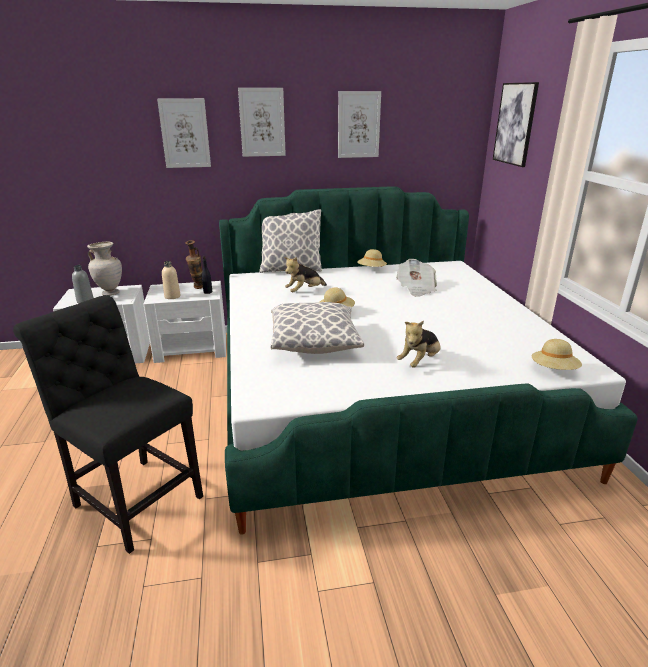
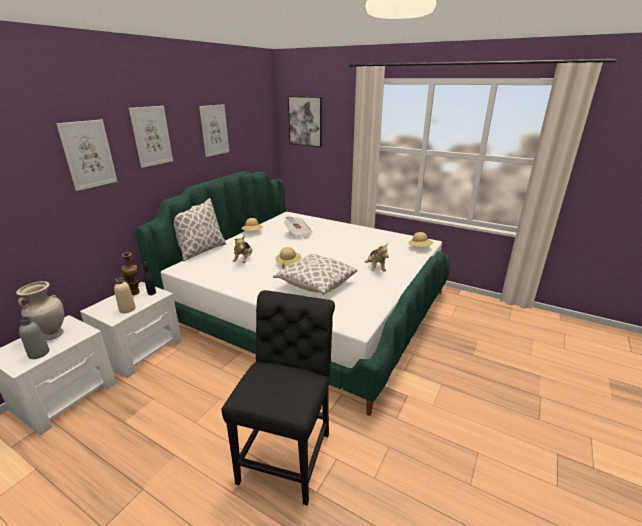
camera: 50 degrees left, 0 degrees up
(134, 499) = (288, 453): black chair -> black chair turned 120 degrees clockwise

